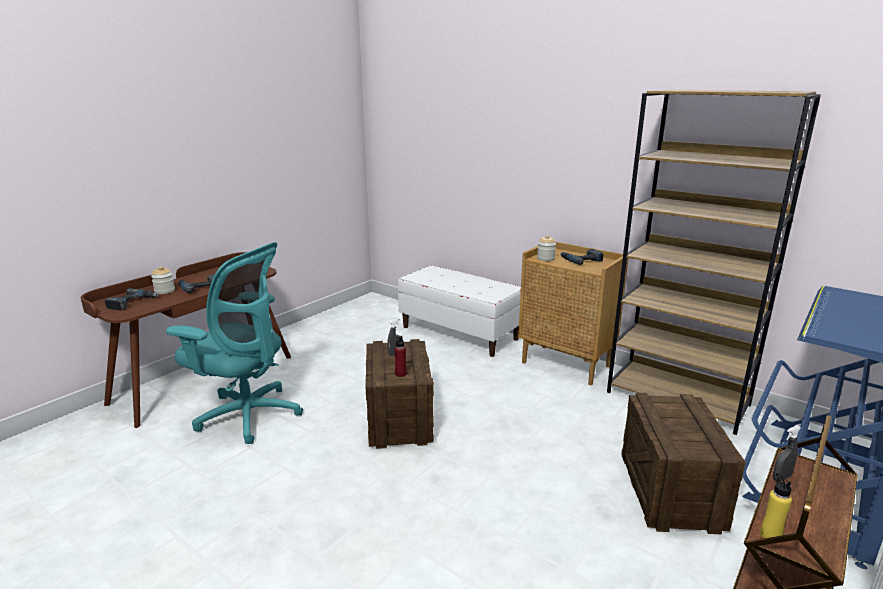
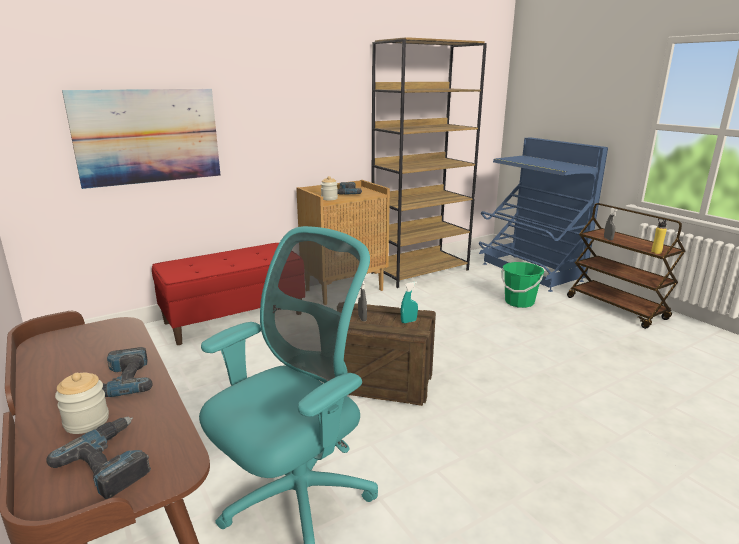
camera: 70 degrees left, 0 degrees up
(400, 374) = (408, 321): red bottle -> turquoise spray bottle
(443, 167) = (148, 136): none -> picture
(460, 333) = (234, 318): white bench -> red bench
(670, 492) = (519, 302): crate -> green bucket

